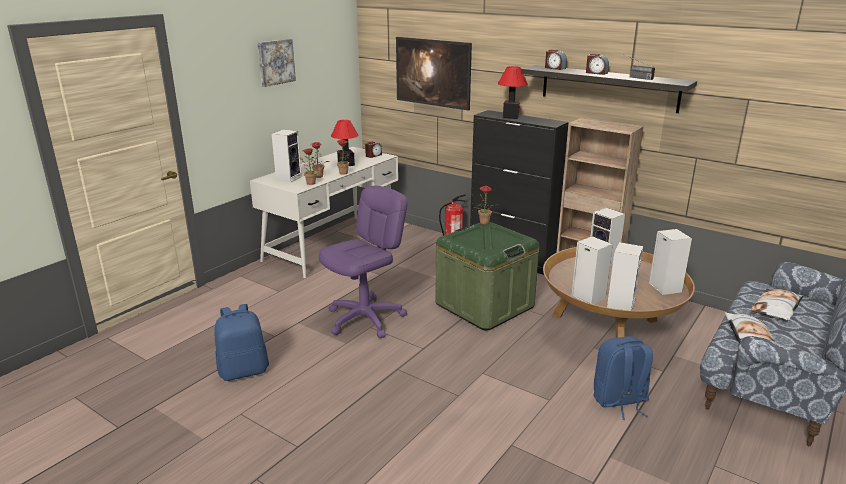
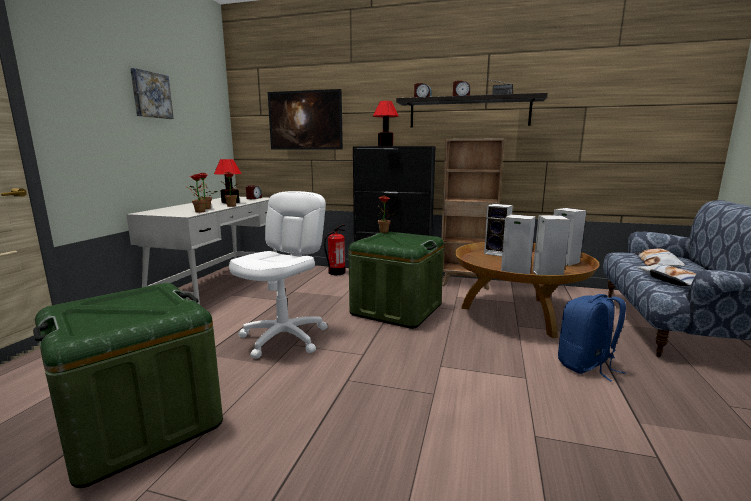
camera: 20 degrees left, 10 degrees down
(244, 370) = (141, 423): blue backpack -> green storage box
(289, 178) = (173, 210): speaker -> none
(365, 319) = (284, 338): purple office chair -> white office chair

